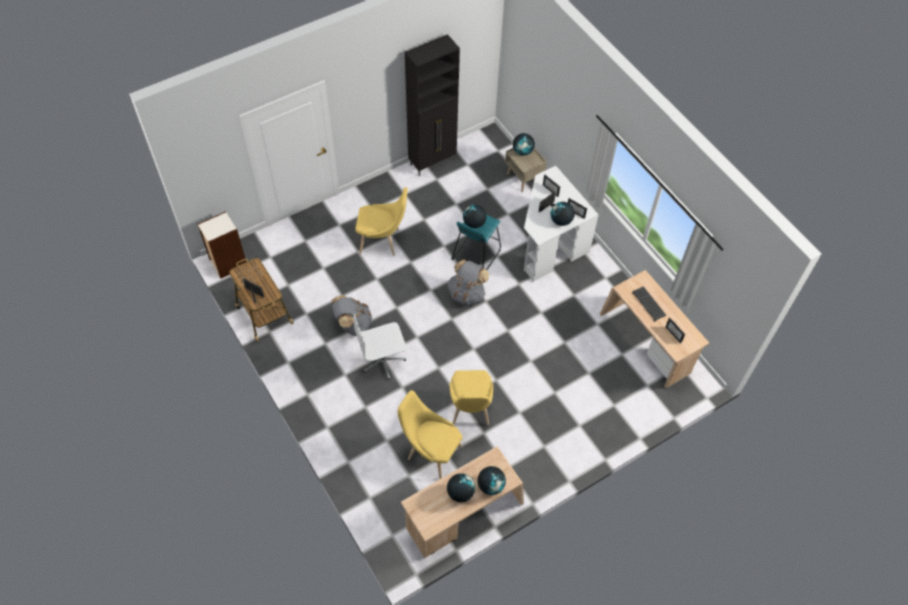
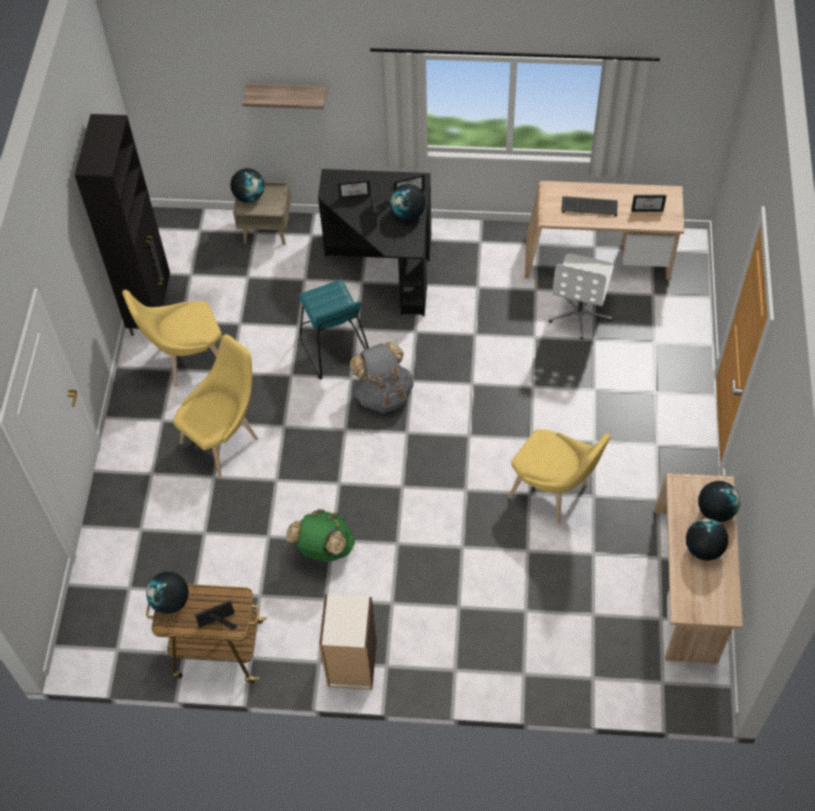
camera: 50 degrees left, 0 degrees up
(228, 263) = (91, 648): bookcase -> bookcase (352, 665)
(353, 324) = (323, 548): grey backpack -> green backpack
(383, 360) = (406, 545): white office chair -> white office chair (579, 313)
(431, 452) = (578, 569): yellow chair -> yellow chair (187, 360)
(474, 223) = (322, 307): globe -> globe (171, 601)
(548, 243) = (383, 265): white desk -> black desk
(561, 110) = (287, 95): none -> shelf

